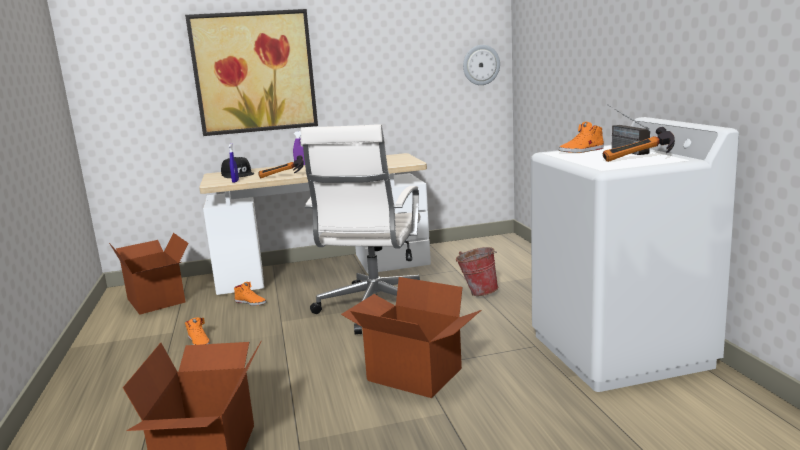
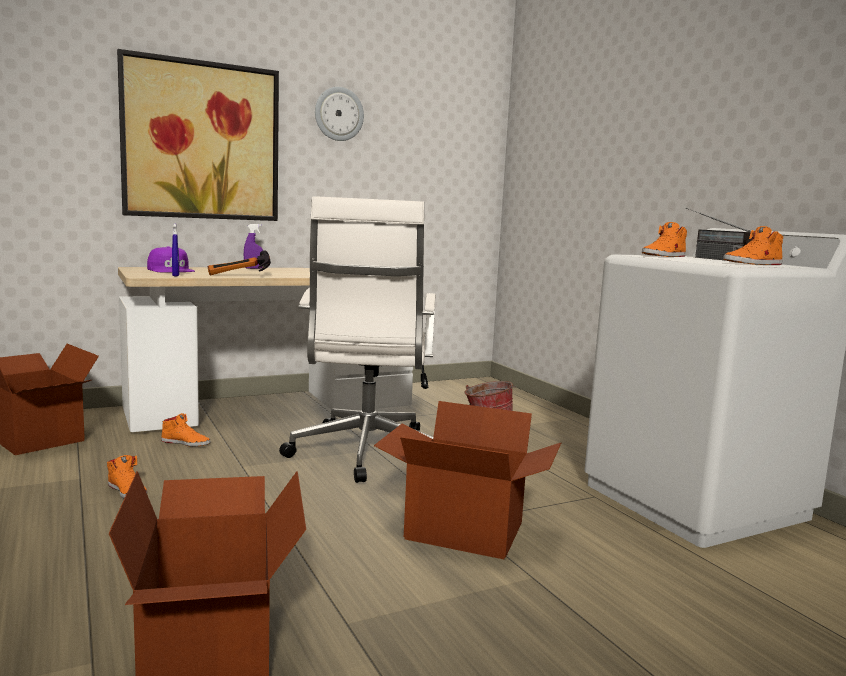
camera: 15 degrees left, 5 degrees down
(238, 174) = (171, 270): black cap -> purple cap
(481, 65) = (471, 174): wall clock -> wall clock (339, 114)
(640, 159) = (753, 264): hammer -> orange shoe

